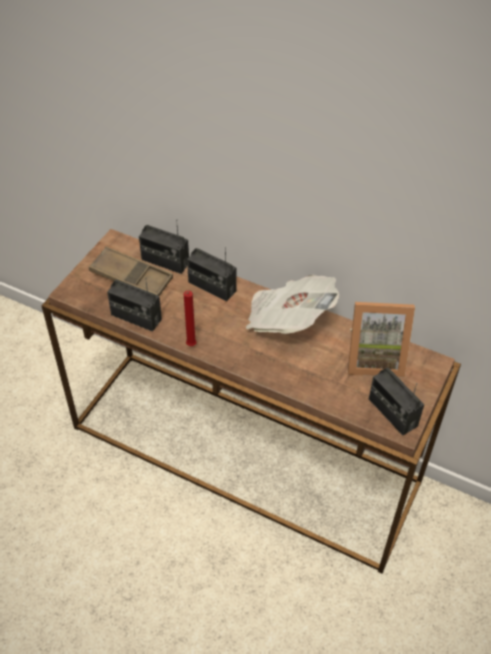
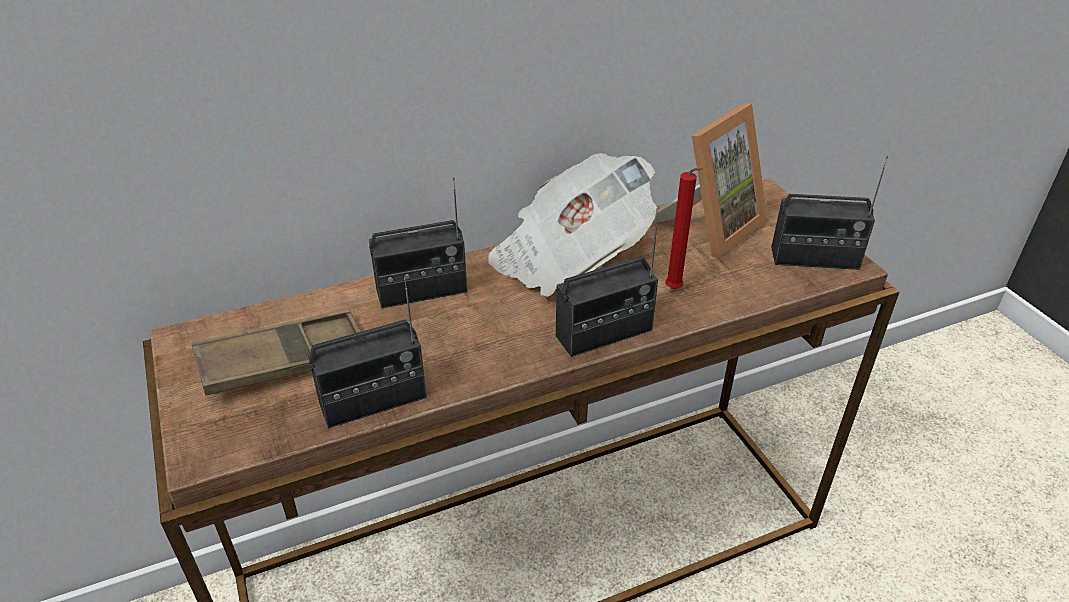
camera: 50 degrees left, 10 degrees down
(165, 261) = (308, 309): radio -> radio (604, 333)
(190, 346) = (507, 372): red candle -> red candle (675, 290)

